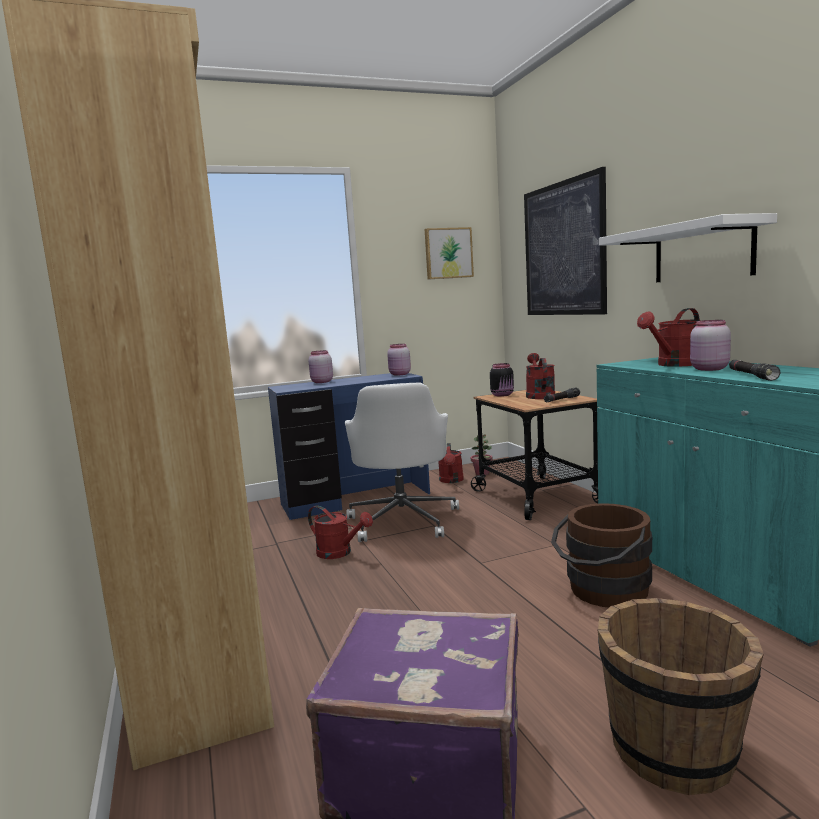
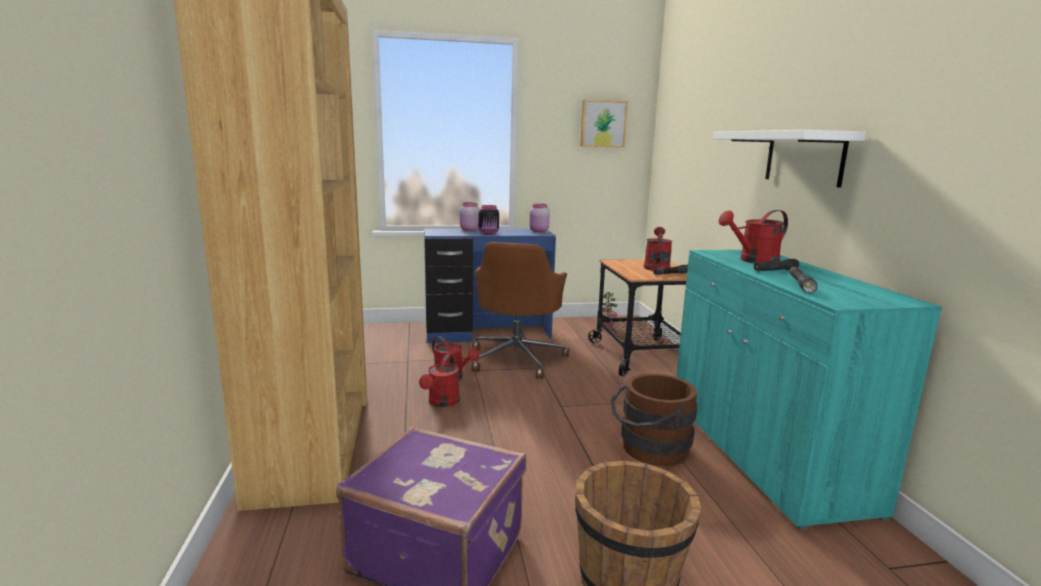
camera: 10 degrees right, 5 degrees up
(403, 520) = (517, 359): white office chair -> brown office chair
(451, 481) = (576, 330): red watering can -> red watering can (441, 403)
(503, 395) = (625, 262): black jar -> black jar (489, 233)
(563, 249) = (701, 133): picture -> none
(708, 369) = (775, 270): pink jar -> black flashlight

